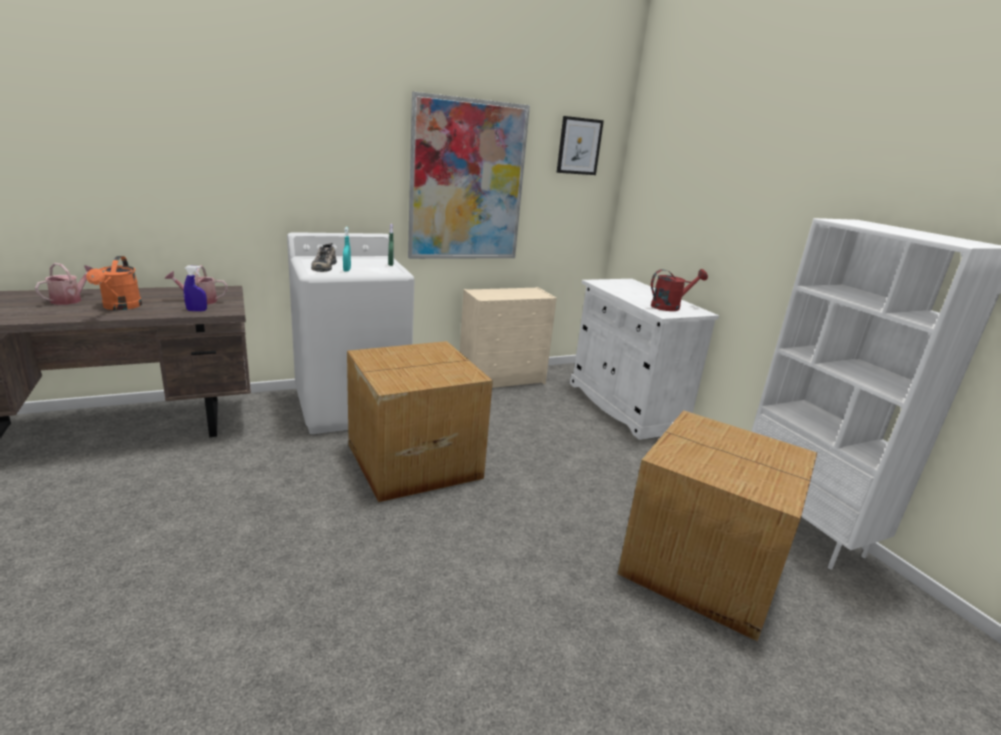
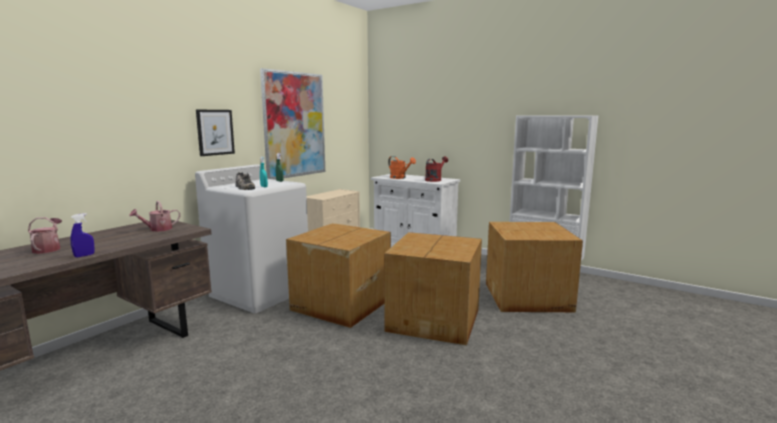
camera: 30 degrees left, 10 degrees down
(120, 307) = (106, 243): orange watering can -> orange watering can (400, 178)
(197, 310) = (171, 233): blue spray bottle -> blue spray bottle (84, 255)
(499, 540) = (435, 319): none -> cardboard box
(579, 146) = (347, 98): picture -> picture (215, 132)

